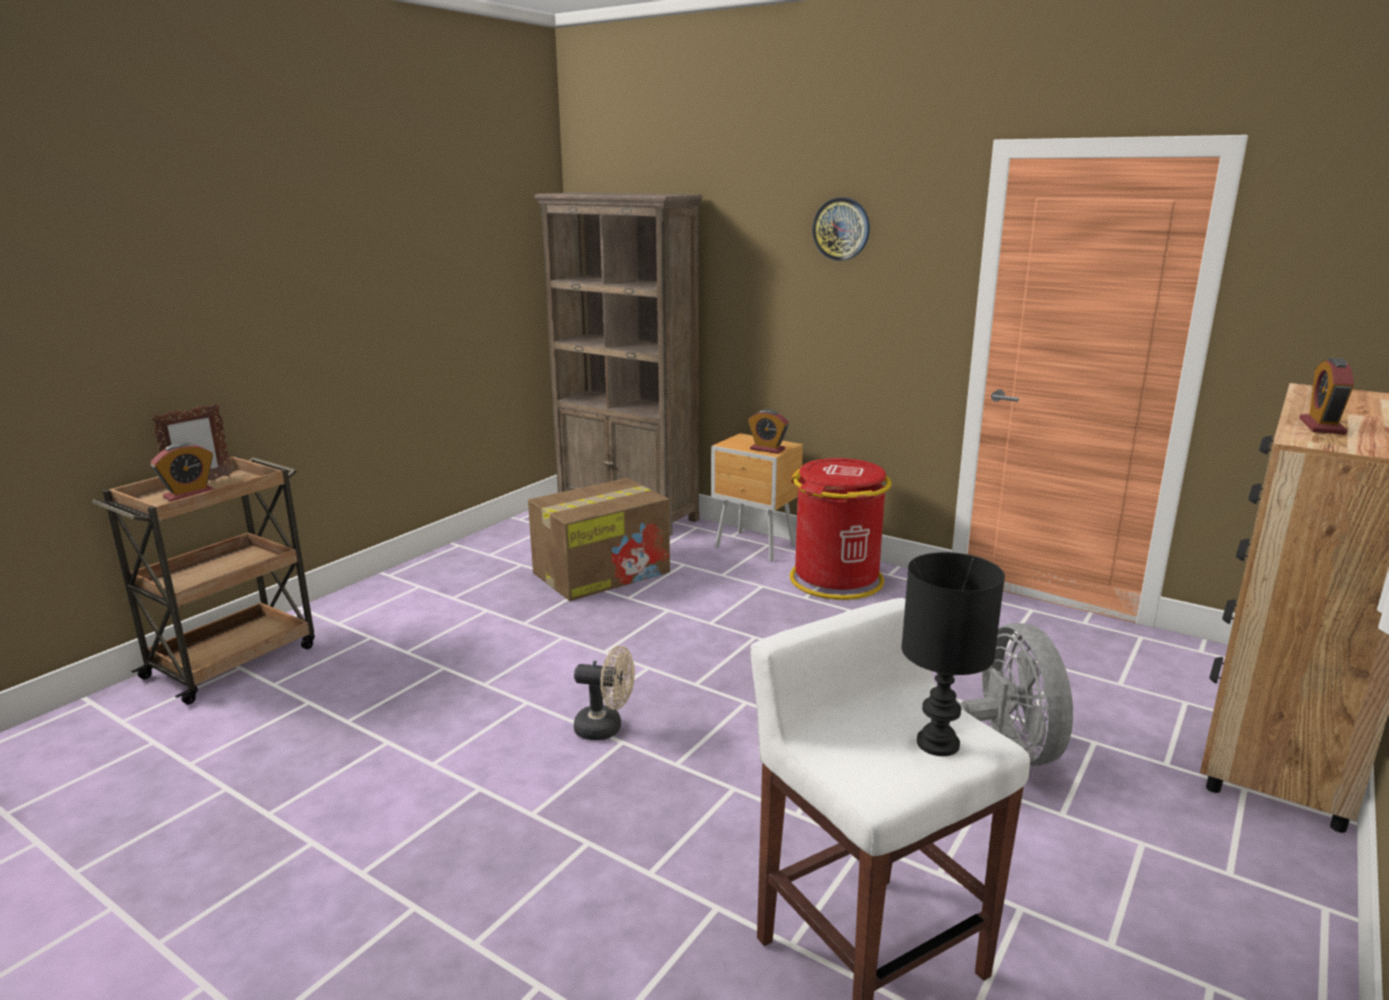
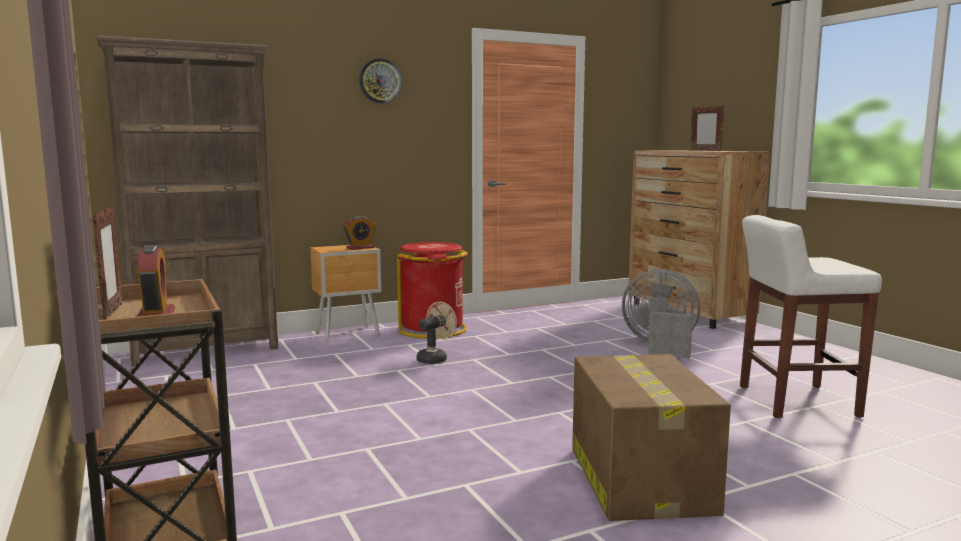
camera: 60 degrees left, 10 degrees down
(603, 572) = (297, 375): cardboard box -> cardboard box (639, 478)
(606, 728) = (537, 413): beige fan -> beige fan (435, 358)
(939, 743) = (820, 260): black table lamp -> none
(1322, 426) = (705, 151): alarm clock -> picture frame

